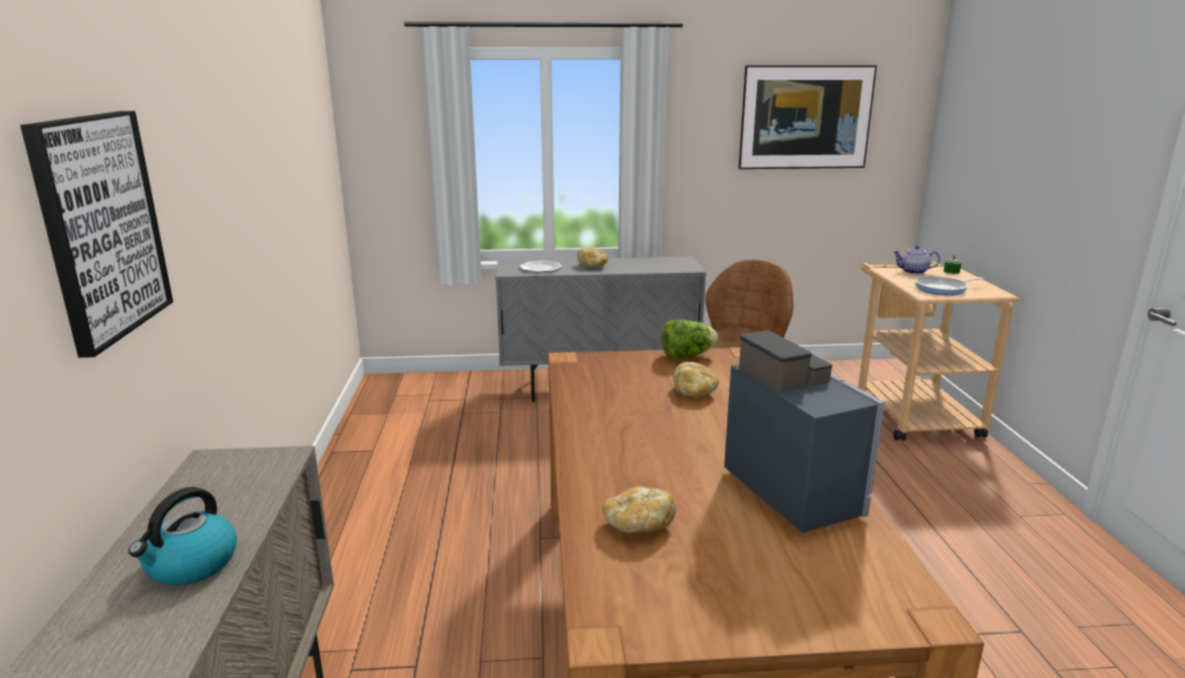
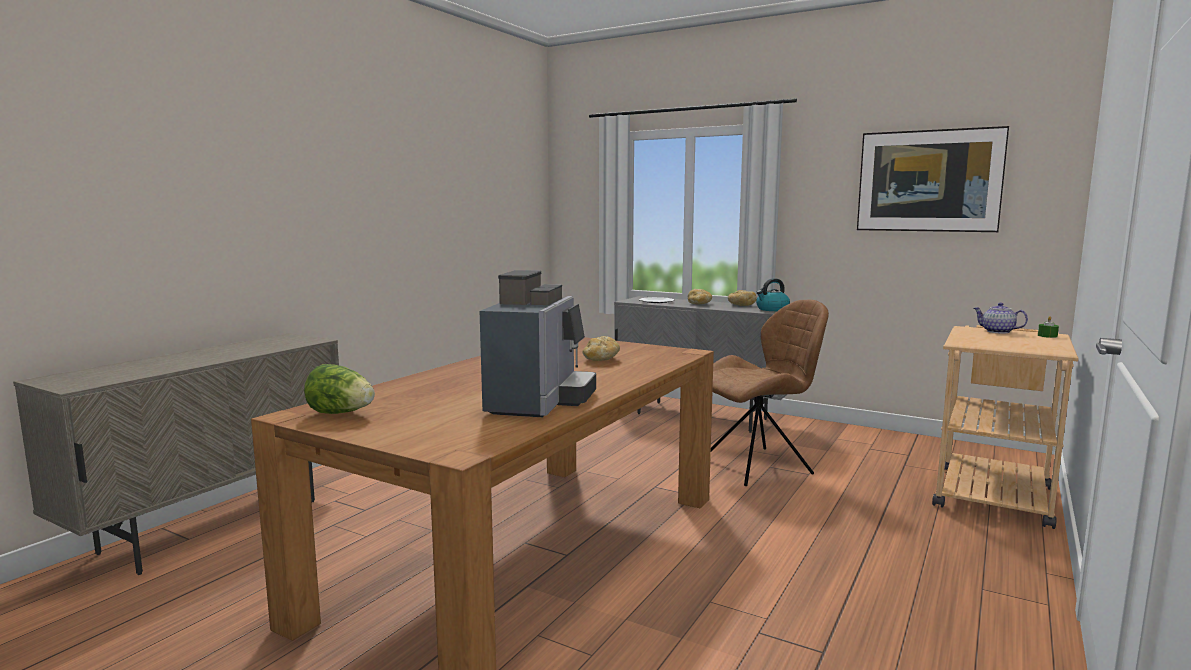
camera: 35 degrees right, 10 degrees down
(100, 227) = (242, 187): picture -> none
(191, 565) = (201, 359): kettle -> kettle (772, 309)
(638, 526) = (409, 393): bread -> bread (741, 305)
(687, 356) = (645, 347): lettuce -> lettuce (341, 413)
(943, 289) = (995, 342): frying pan -> none

